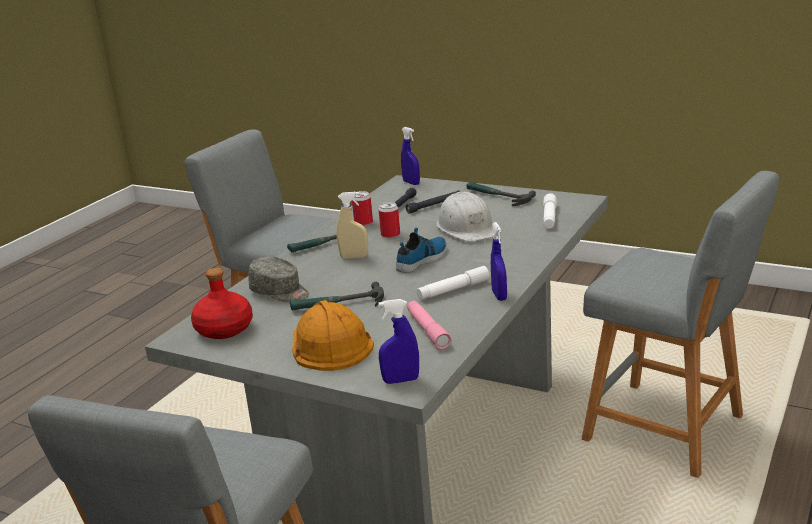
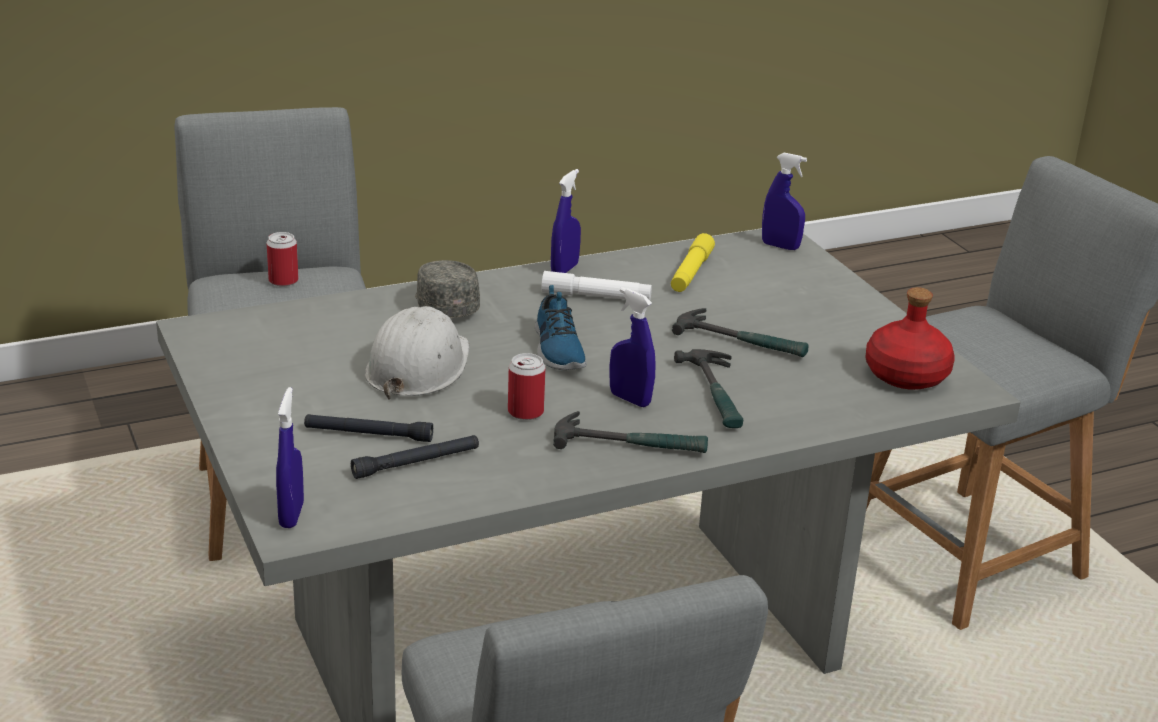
camera: 145 degrees left, 5 degrees up
(280, 292) = (790, 393): grey cap -> grey cap (445, 304)
(329, 345) = (806, 303): orange hard hat -> none
(354, 257) = (630, 399): beige spray bottle -> blue spray bottle
(363, 223) = (521, 459): can -> can (283, 281)
(423, 259) = (557, 349): shoe -> shoe turned 90 degrees counterclockwise
(427, 330) = (691, 272): pink flashlight -> yellow flashlight
(497, 197) = (262, 399): hammer -> hammer (717, 395)
(549, 217) = (298, 327): white flashlight -> none

